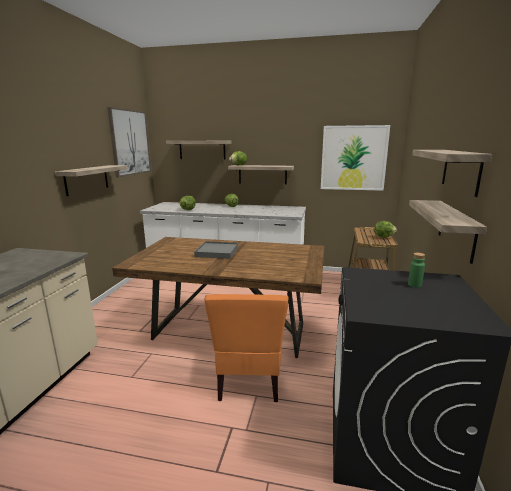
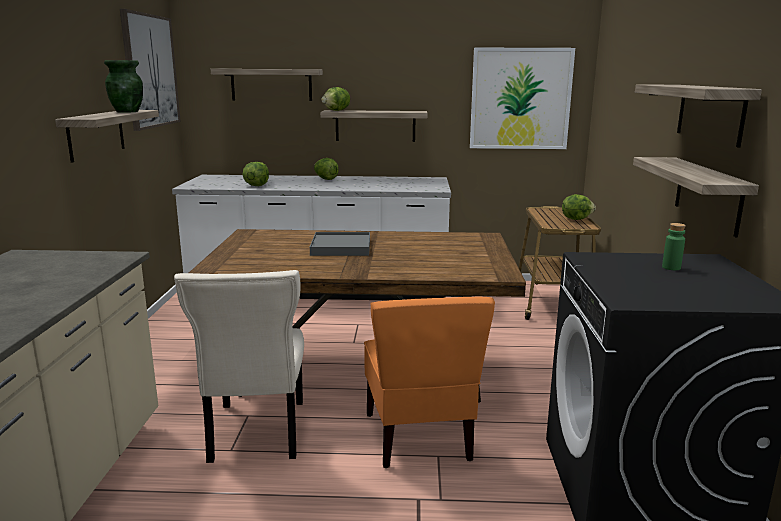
camera: 10 degrees left, 0 degrees up
(106, 166) = (128, 111): none -> green vase
(151, 367) = (256, 433): none -> beige chair

